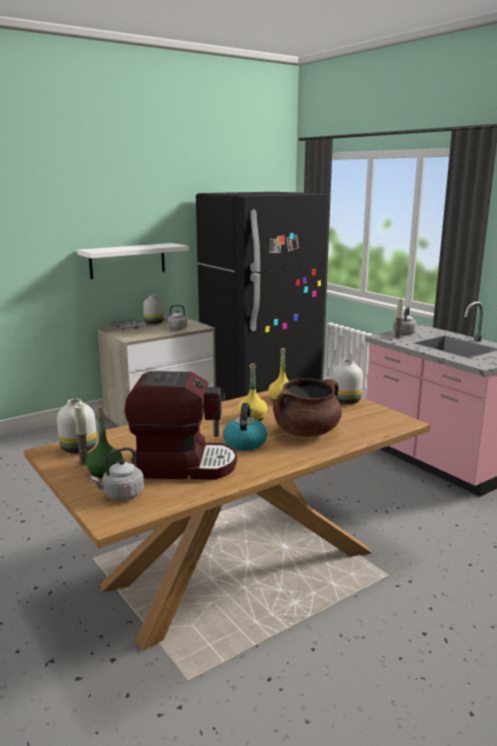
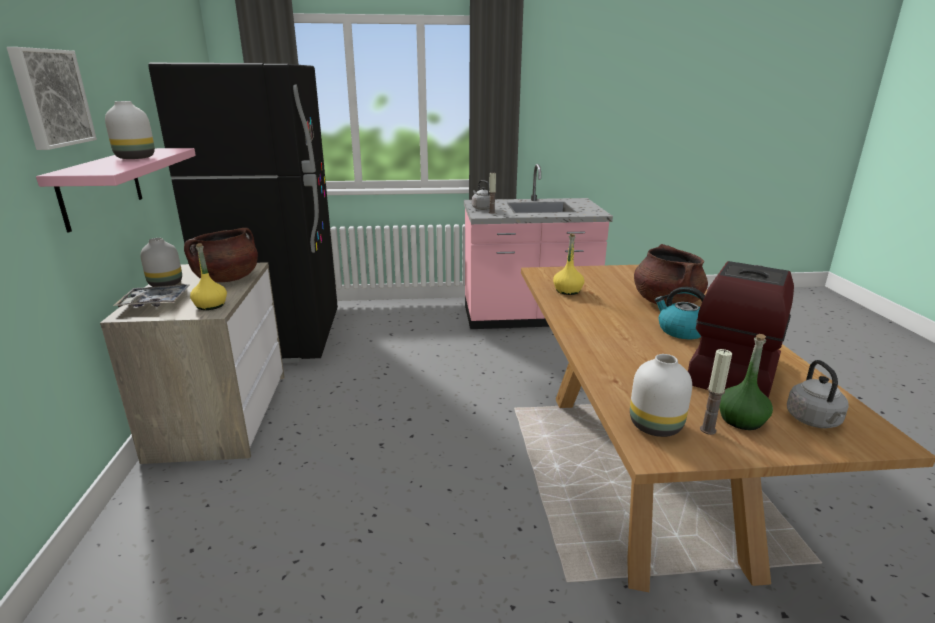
camera: 60 degrees left, 5 degrees up
(101, 213) = (50, 98): none -> picture
(127, 260) = (101, 187): white shelf -> pink shelf
(176, 328) = (227, 279): grey kettle -> brown cooking pot
(252, 418) = (612, 313): yellow bottle -> yellow bottle (210, 305)
(345, 401) = (596, 272): white vase -> white vase (134, 158)

